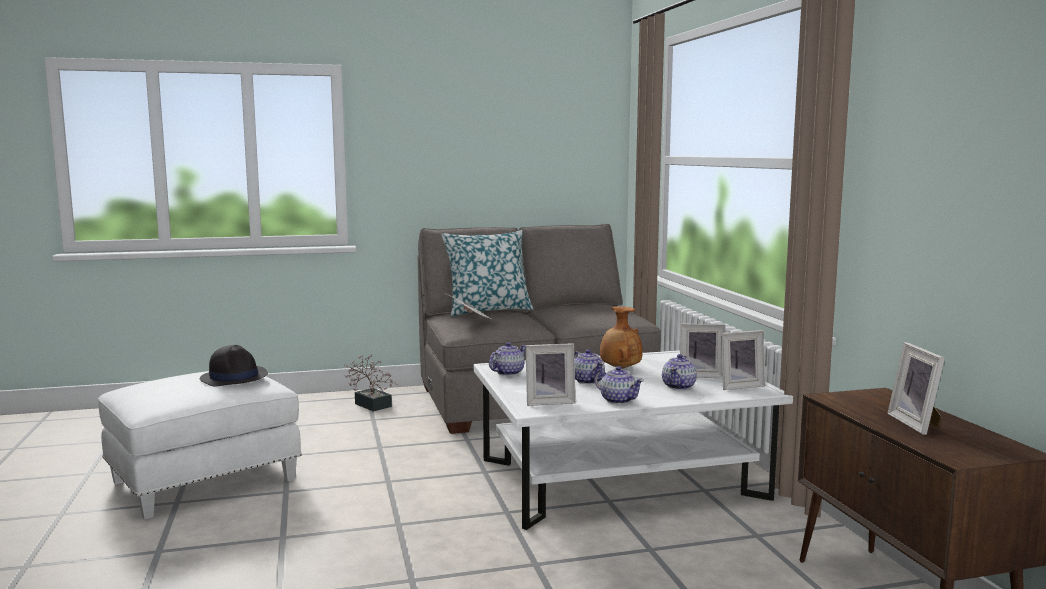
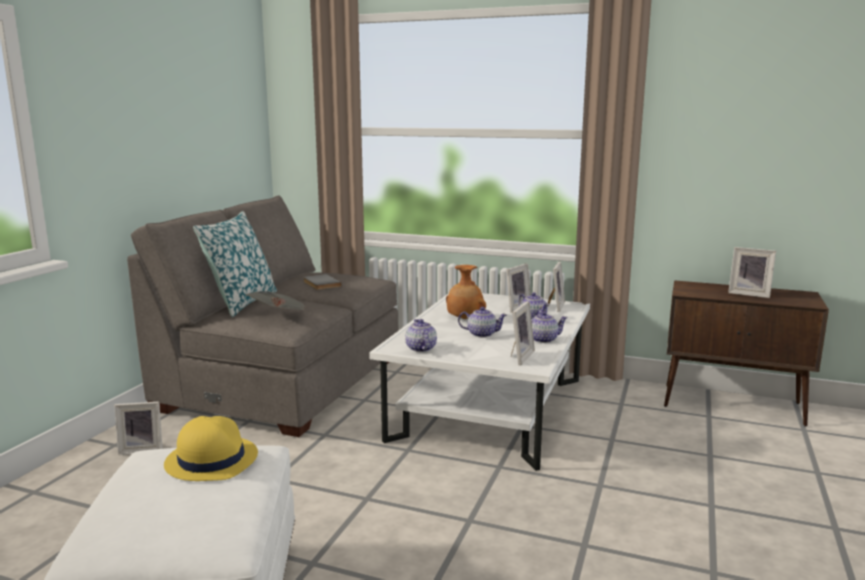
camera: 55 degrees left, 5 degrees up
(234, 377) = (211, 459): black hat -> yellow hat
(371, 404) = (142, 449): potted plant -> picture frame
(574, 311) = (320, 284): none -> grey book

